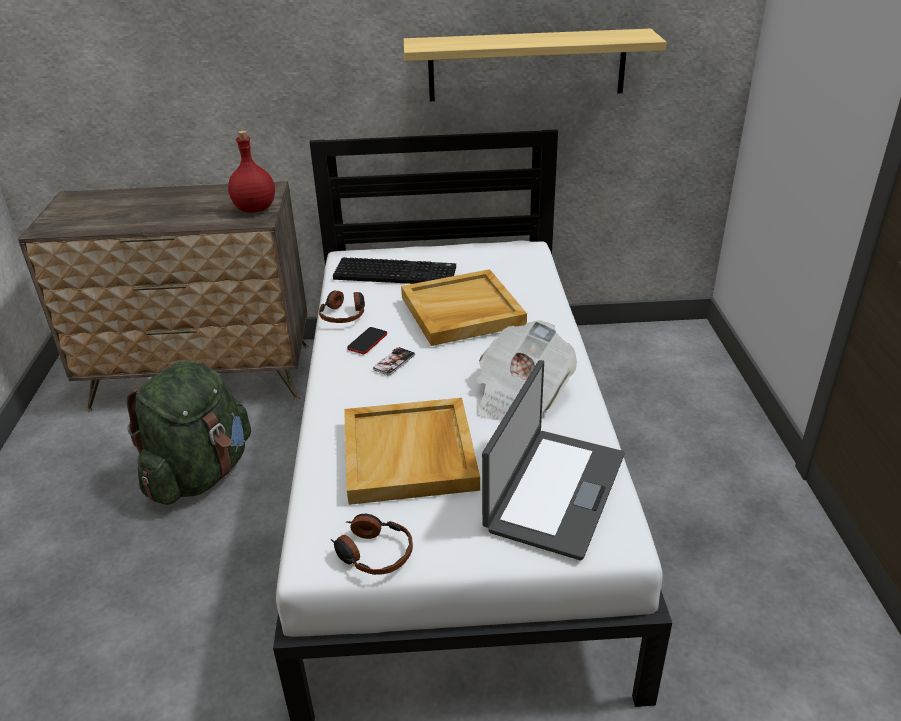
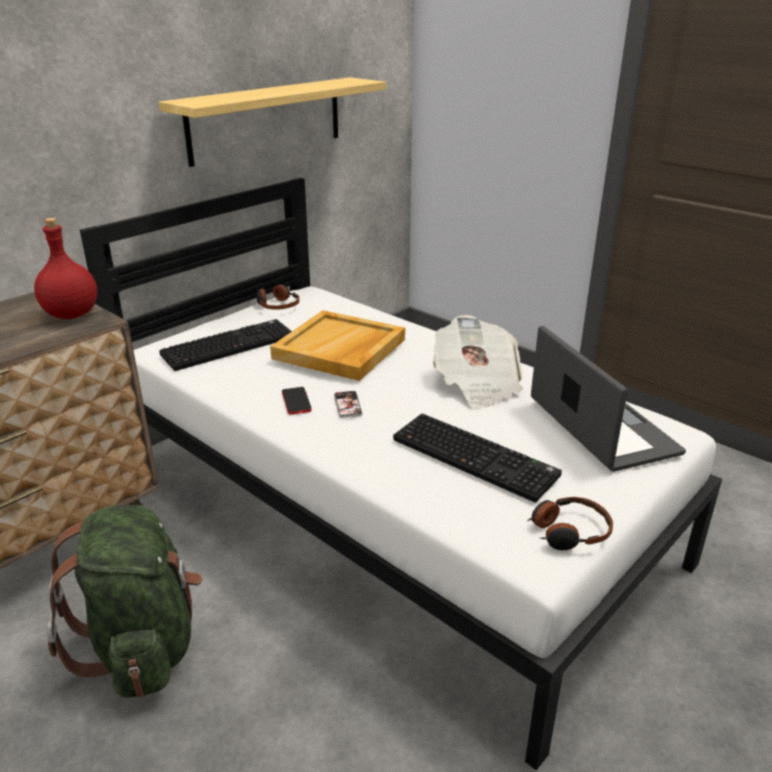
camera: 45 degrees left, 5 degrees down
(344, 314) = (236, 391): headphones -> headphones (277, 305)
(410, 455) = (476, 457): beige tray -> keyboard

